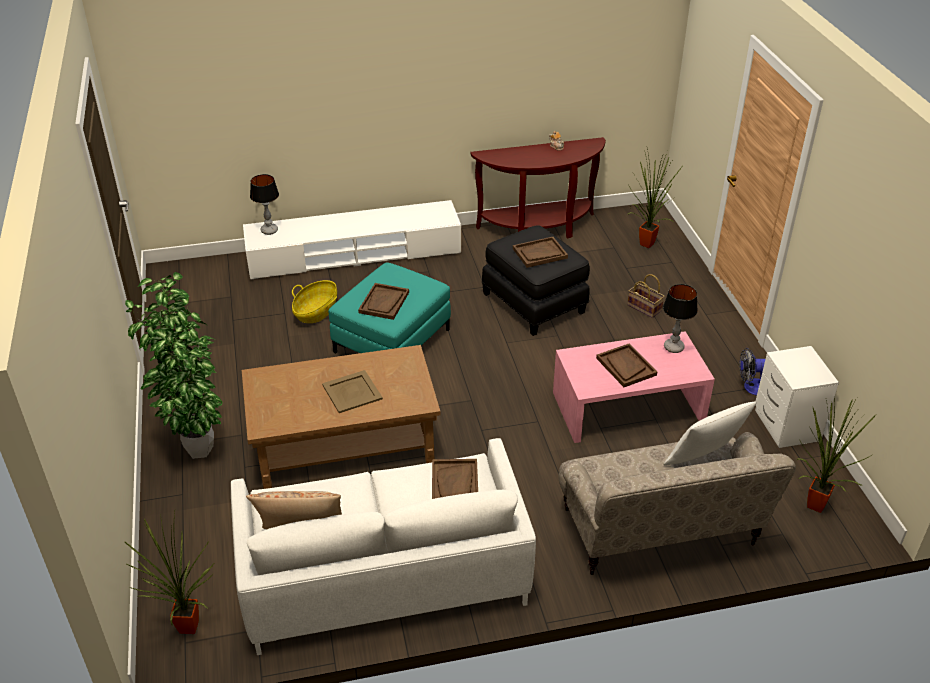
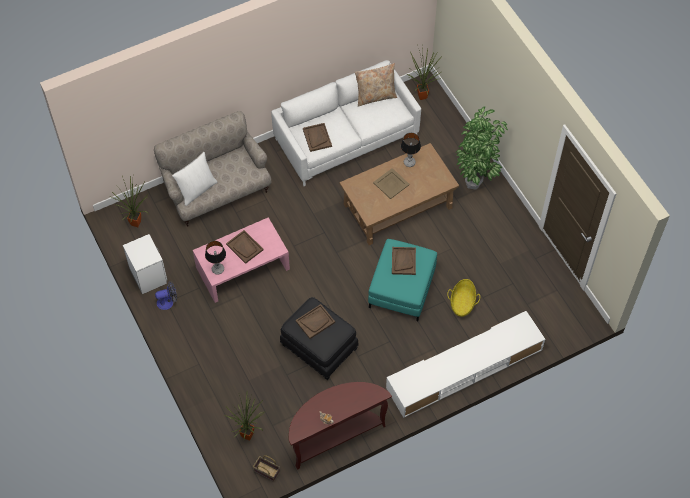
camera: 165 degrees right, 20 degrees up
(269, 231) = (521, 336): table lamp -> table lamp (409, 162)
(645, 308) = (241, 360): basket -> basket (266, 471)

